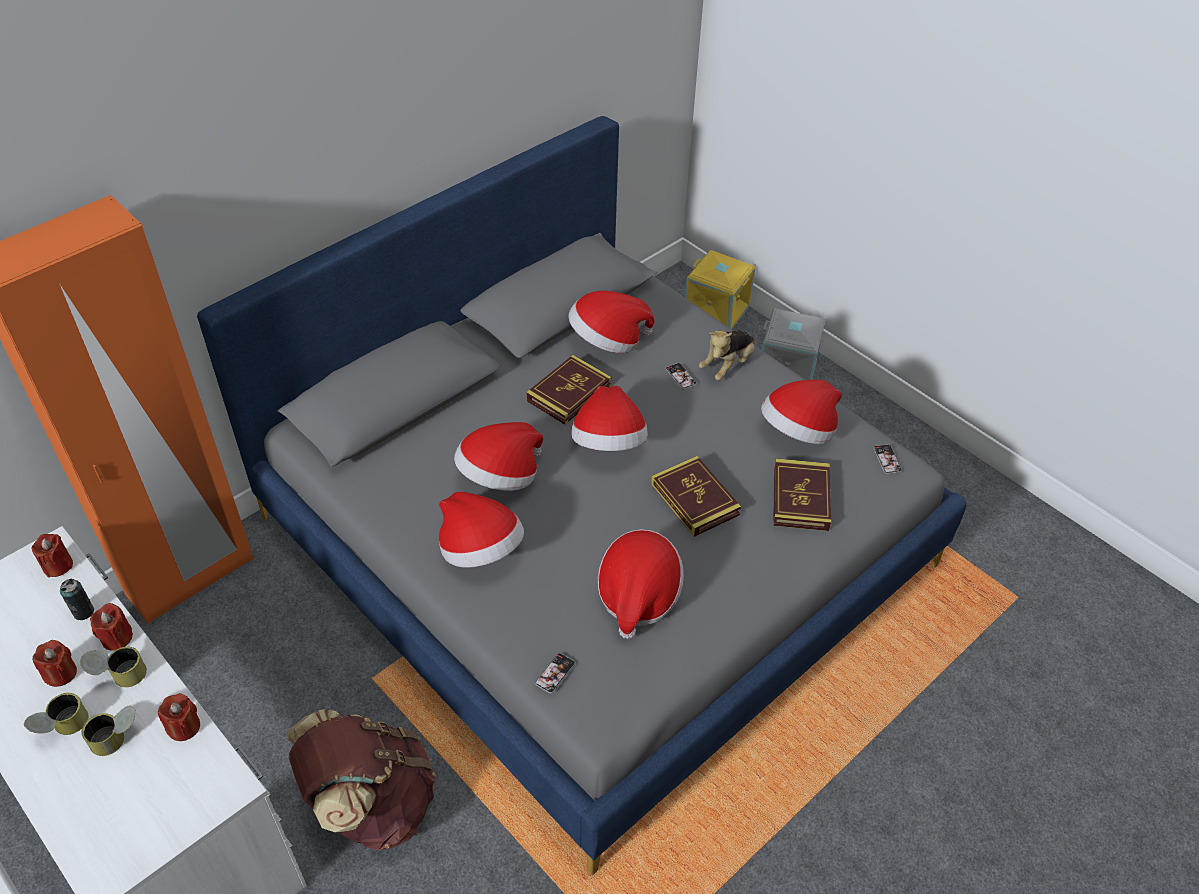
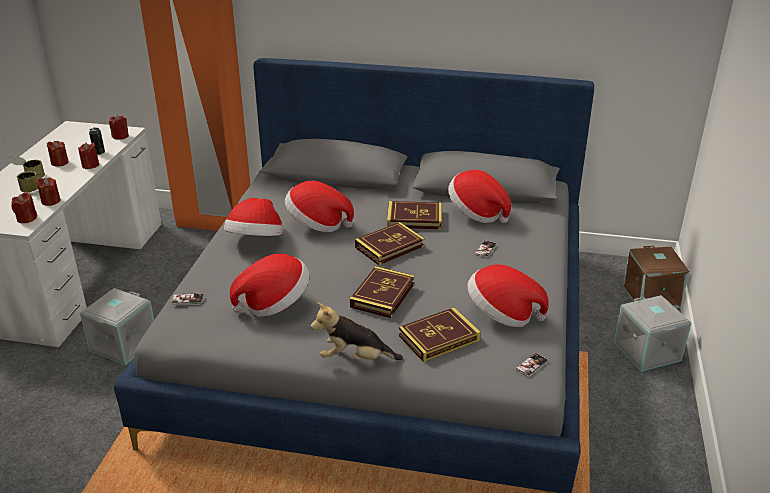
camera: 55 degrees right, 15 degrees down
(119, 675) = (69, 175): can -> none
(209, 775) = (27, 218): none -> red candle
(371, 804) = (123, 344): brown backpack -> grey storage box
(609, 444) = (389, 247): hat -> book
(717, 310) = (652, 296): yellow storage box -> brown storage box
(727, 366) = (525, 264): plush toy -> plush toy (355, 358)

